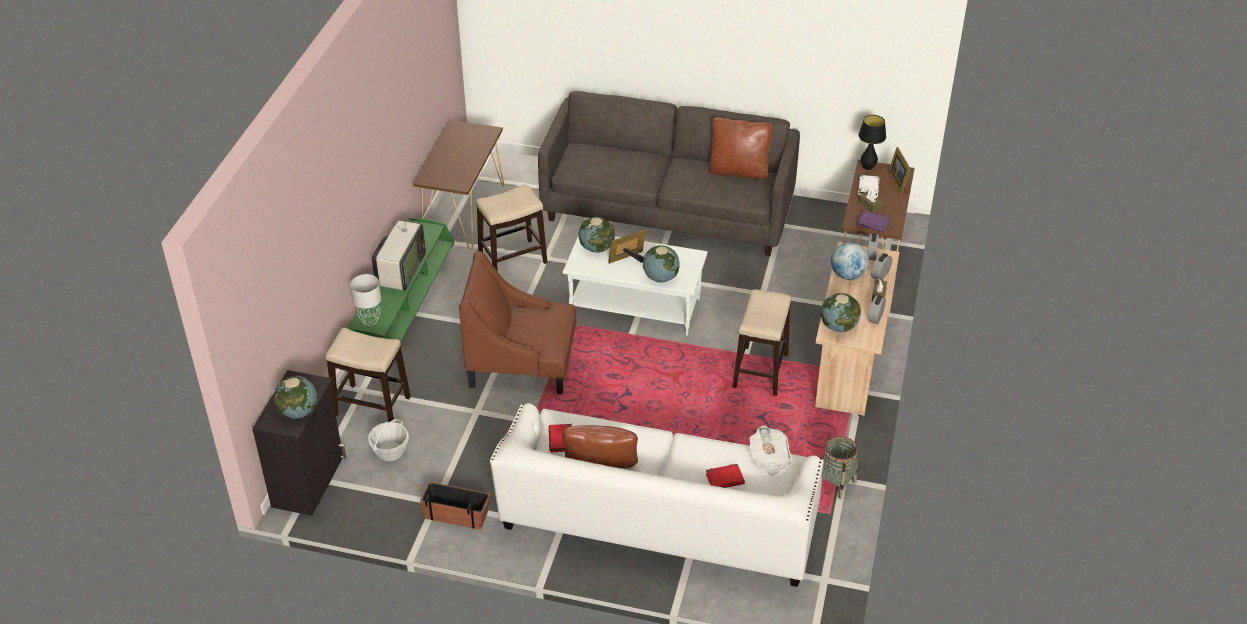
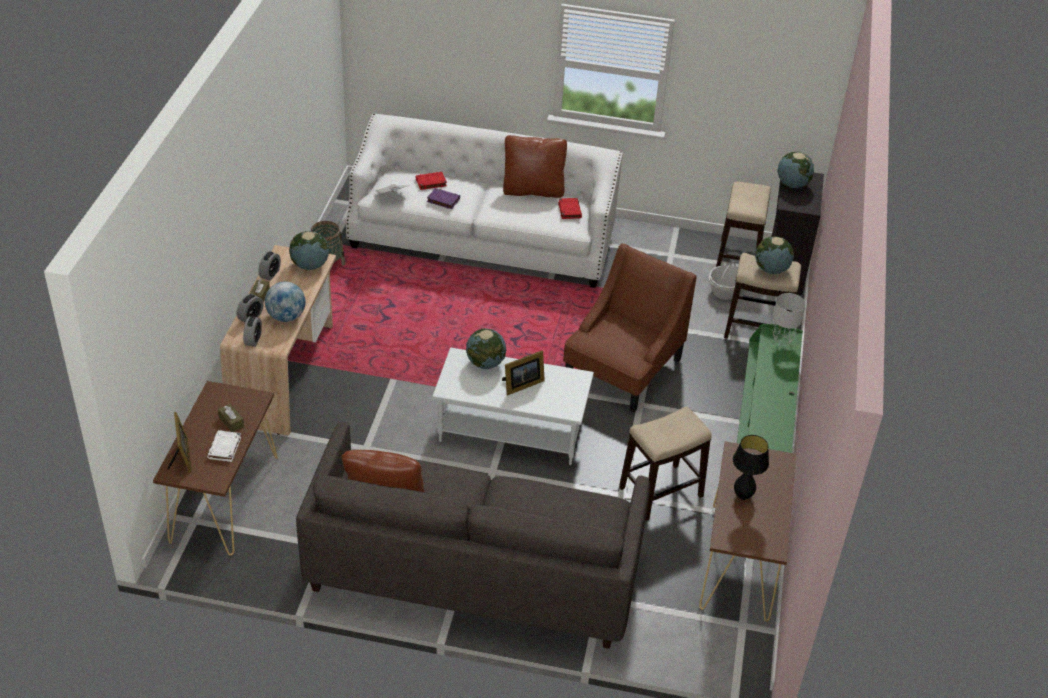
camera: 175 degrees right, 0 degrees up
(400, 272) = (773, 393): television -> none
(456, 515) = (651, 246): planter -> none
(522, 363) = (623, 369): brown armchair -> brown armchair turned 60 degrees counterclockwise
(597, 248) = (558, 398): globe -> globe (771, 270)
(760, 370) = (380, 362): stool -> stool (738, 259)
(868, 167) = (215, 479): black table lamp -> black table lamp (742, 496)
(873, 223) = (234, 398): purple book -> purple book (443, 200)

